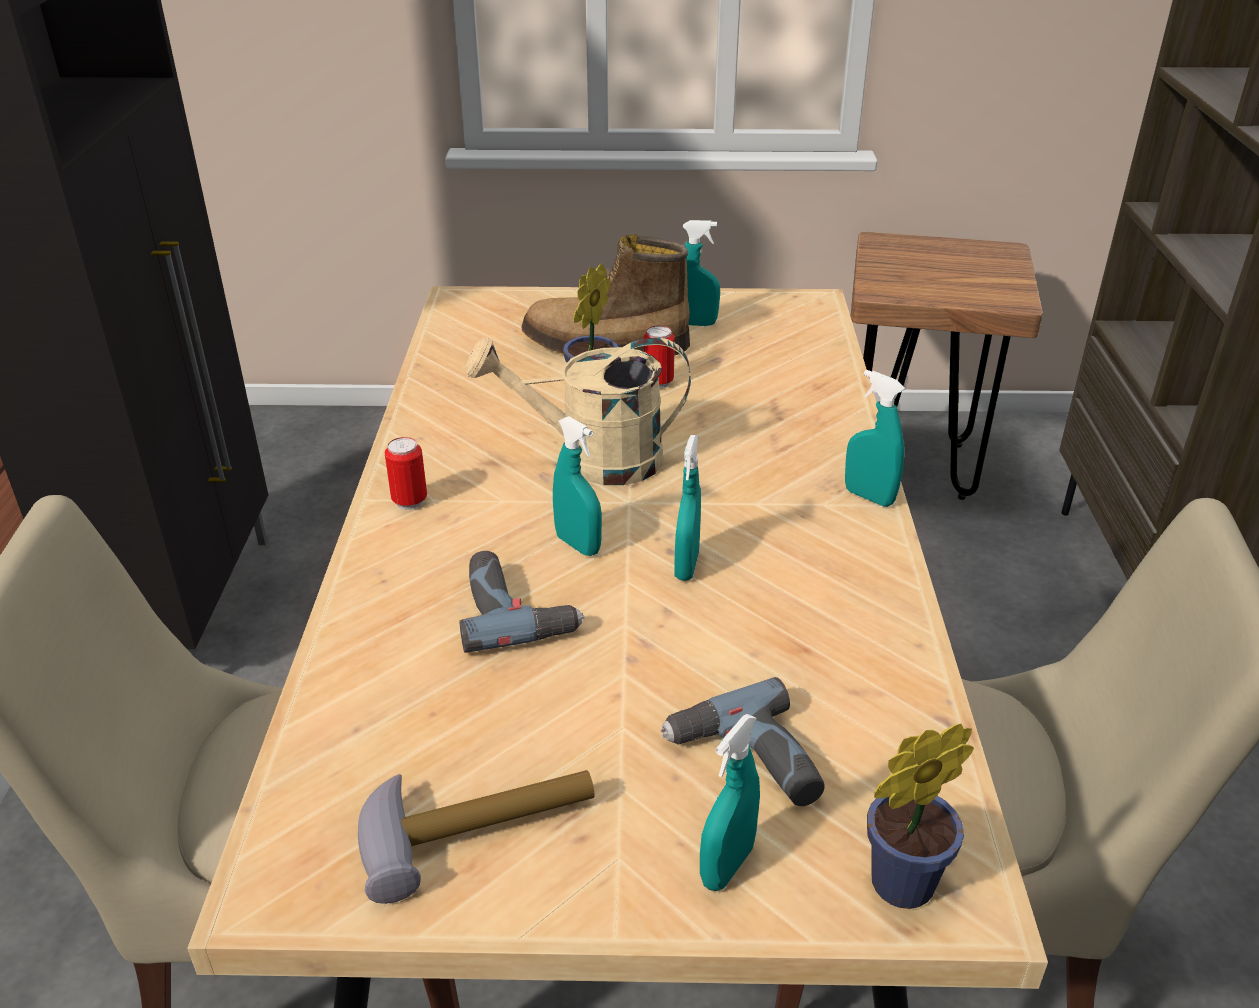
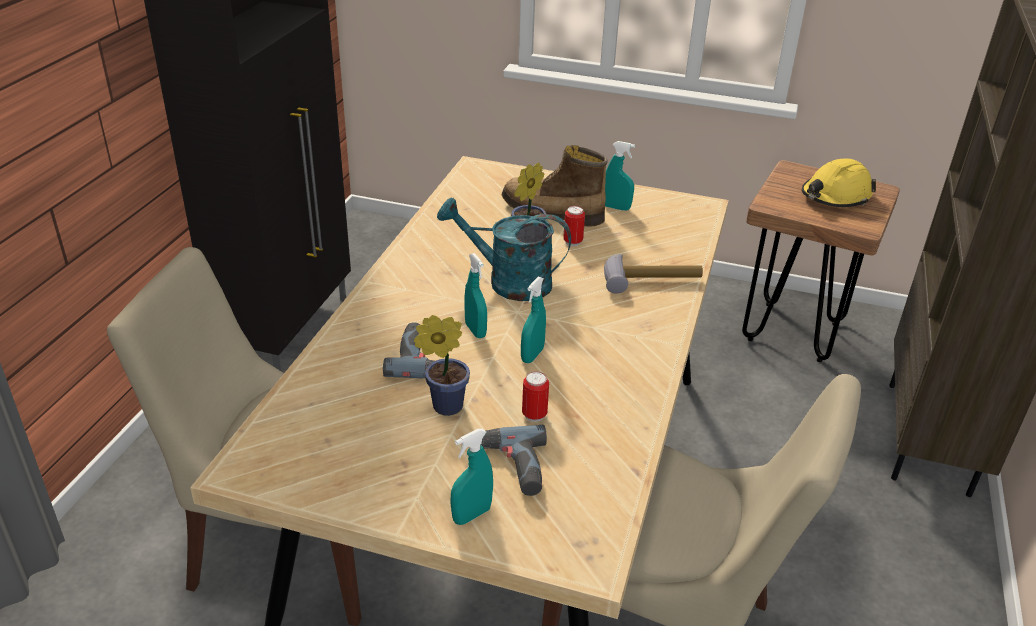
camera: 15 degrees right, 0 degrees up
(409, 501) = (391, 287): can -> can (534, 415)
(476, 825) = (351, 464): hammer -> hammer (650, 278)
(592, 459) = (508, 282): beige watering can -> turquoise watering can
(869, 497) = (666, 336): turquoise spray bottle -> none
(894, 886) = (556, 546): potted plant -> potted plant (443, 406)
(956, 268) = (835, 196): none -> yellow hard hat

